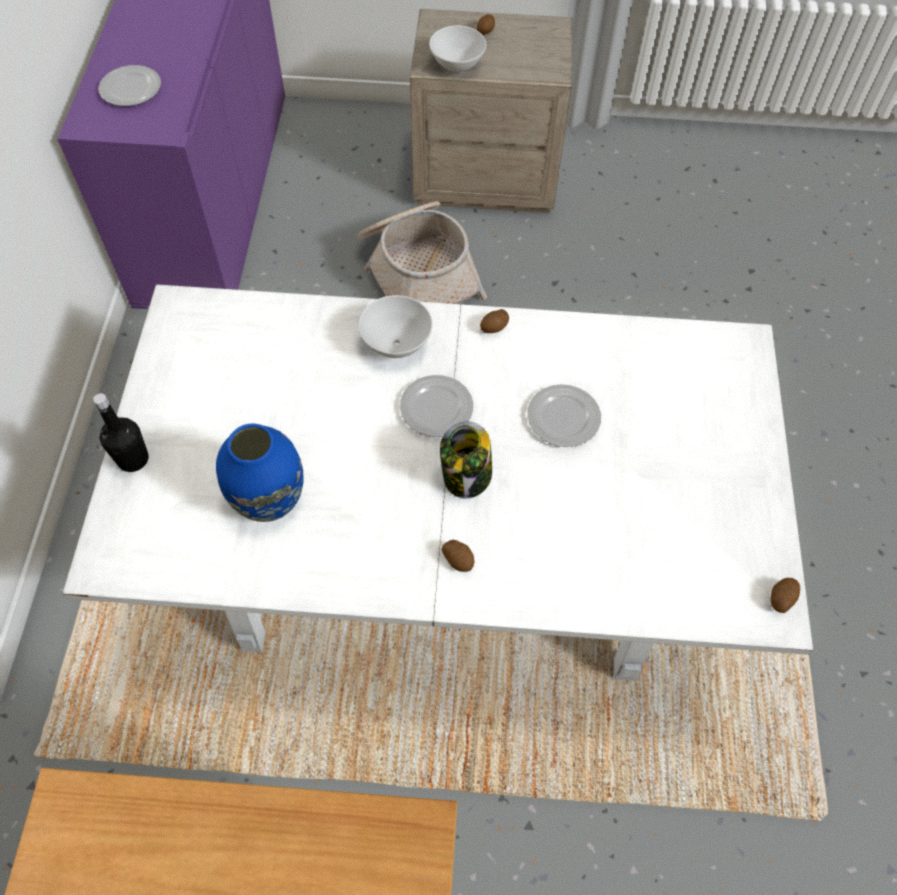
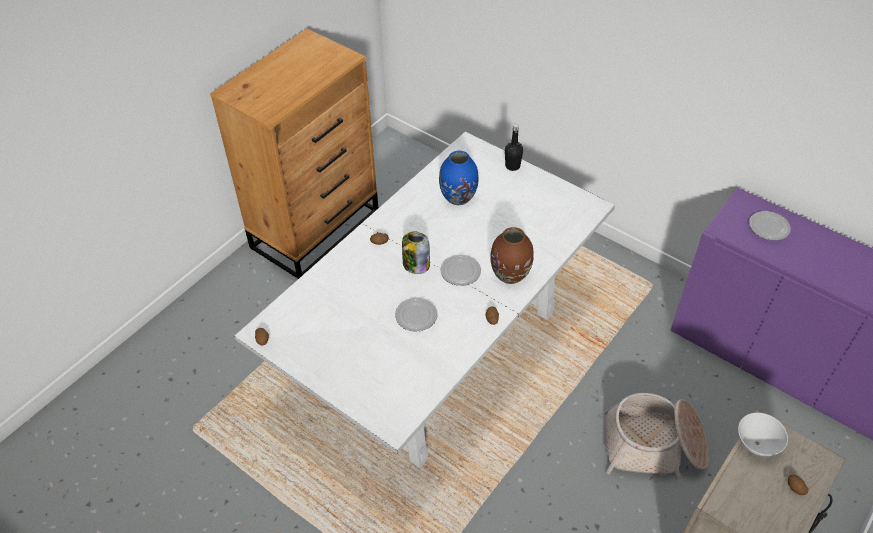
camera: 125 degrees right, 10 degrees down
(396, 344) = (510, 275): white bowl -> brown vase

